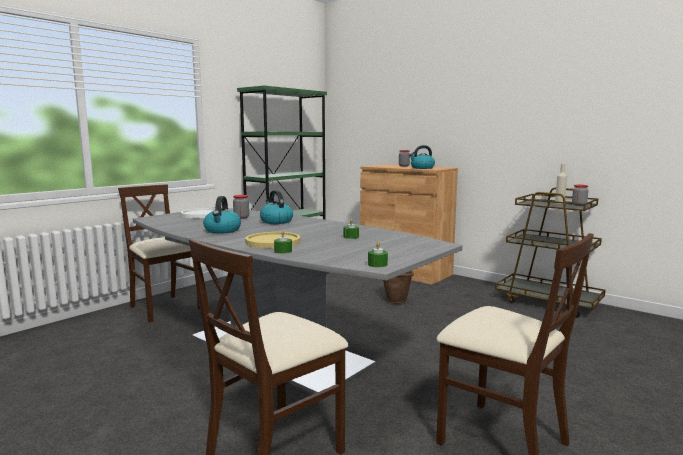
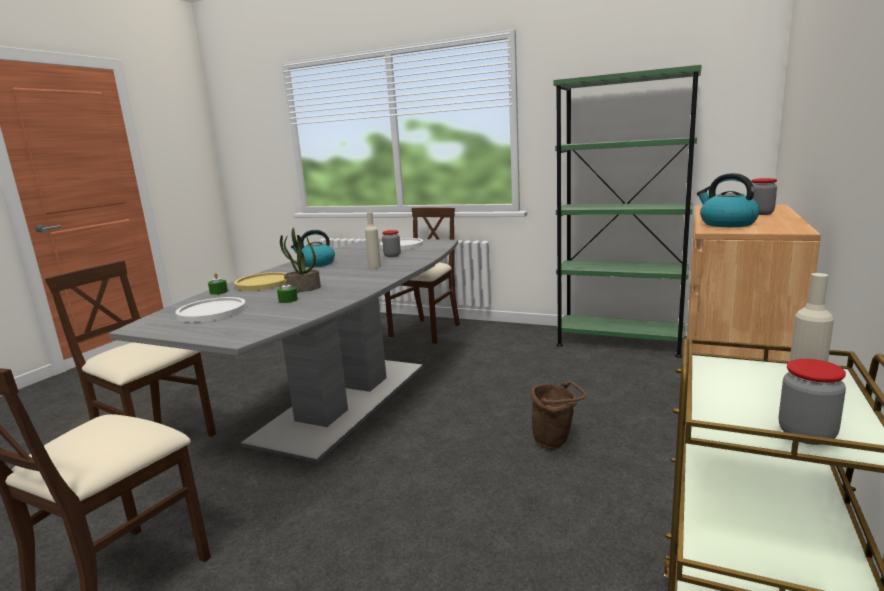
camera: 75 degrees right, 5 degrees up
(276, 221) = (374, 267): kettle -> beige bottle
(320, 234) = (303, 289): none -> potted plant
(357, 251) = (212, 311): none -> white plate
(377, 264) = (146, 325): green candle -> none

